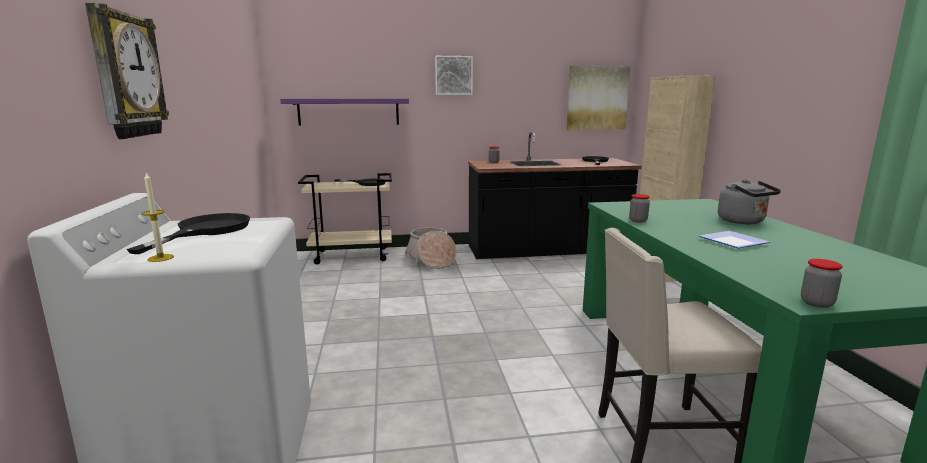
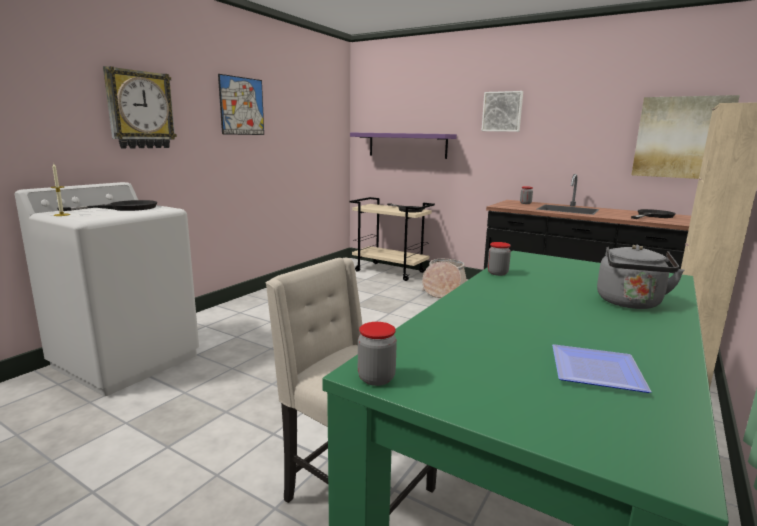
camera: 40 degrees right, 0 degrees up
(200, 67) = (242, 106): none -> picture
(733, 243) = (521, 314): plate -> plate (593, 372)

